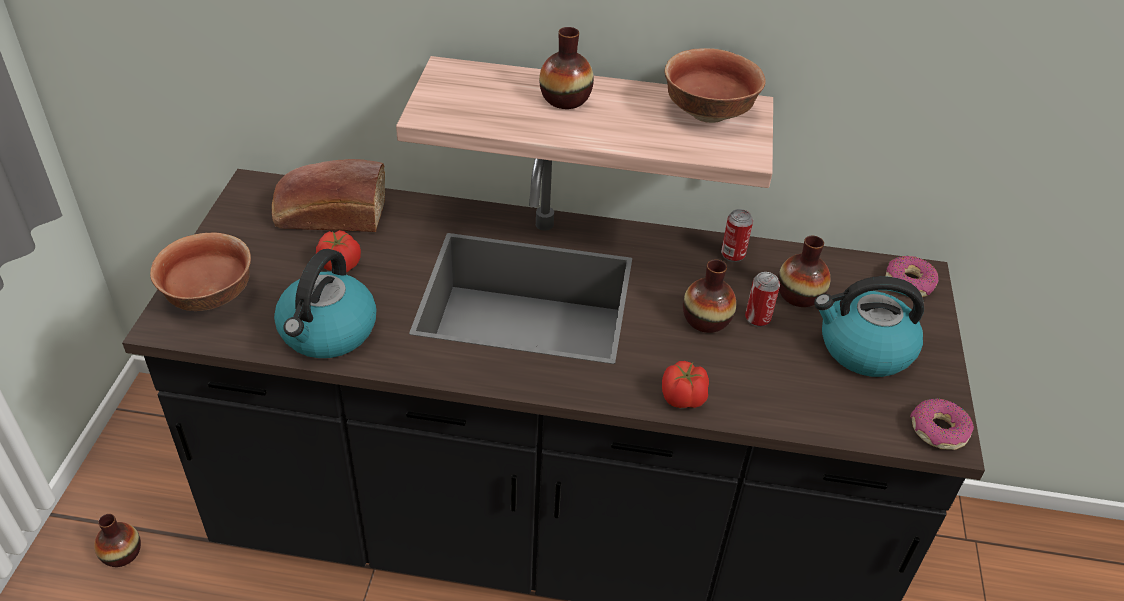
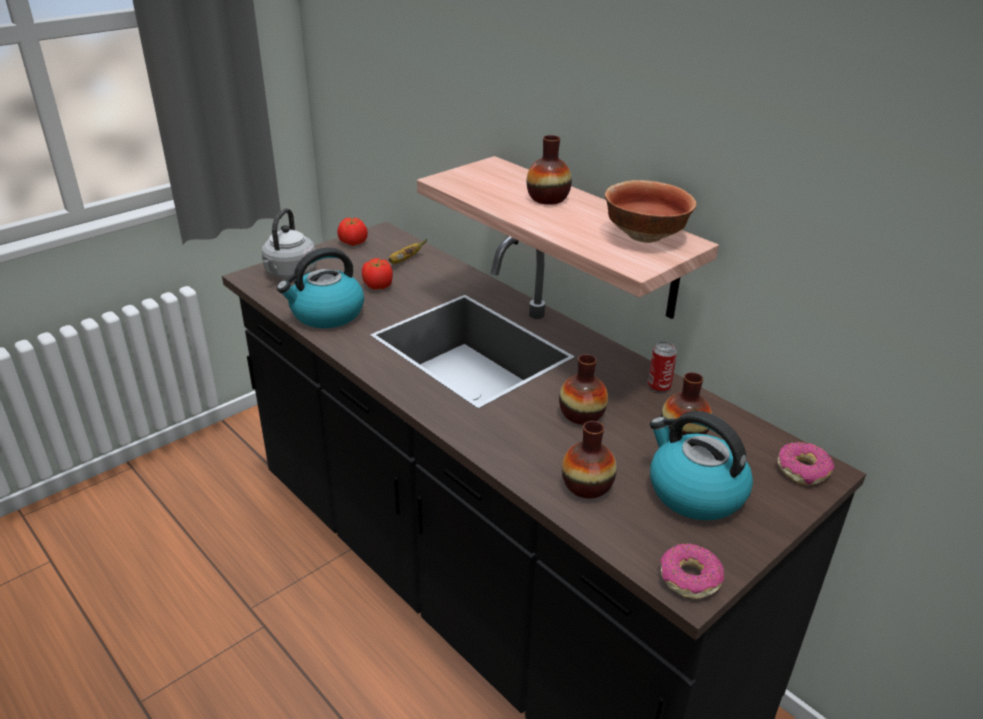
camera: 40 degrees right, 10 degrees down
(122, 553) = (233, 459): vase -> vase (587, 486)
(211, 298) = (289, 273): bowl -> grey kettle
(328, 216) = (404, 260): bread -> banana
(683, 398) = (499, 450): tomato -> tomato (353, 243)
(757, 319) = (625, 432): can -> none

